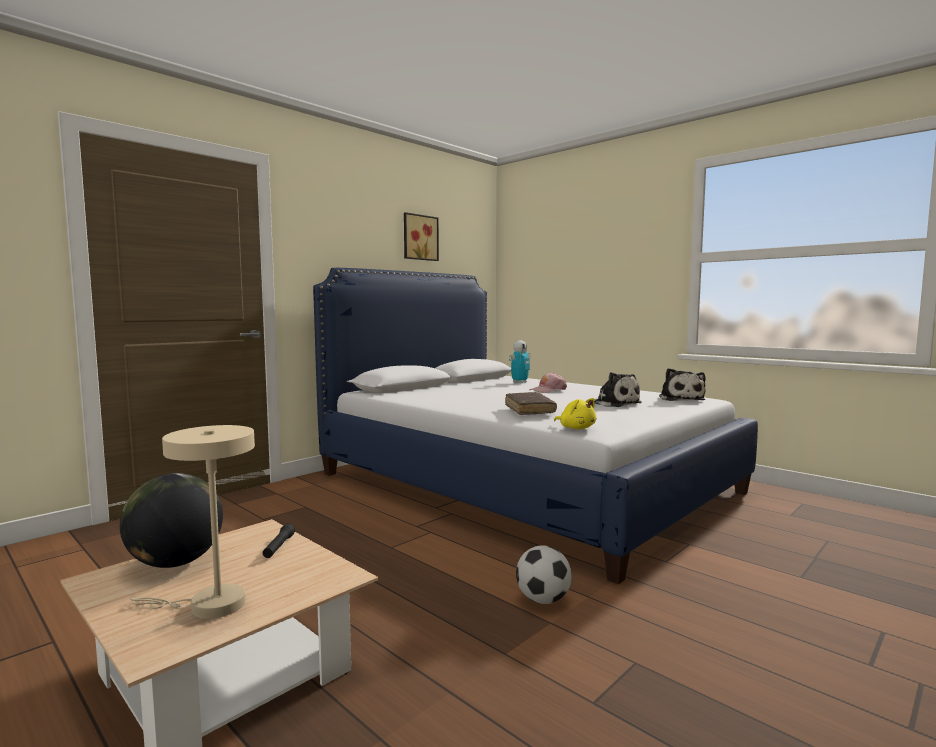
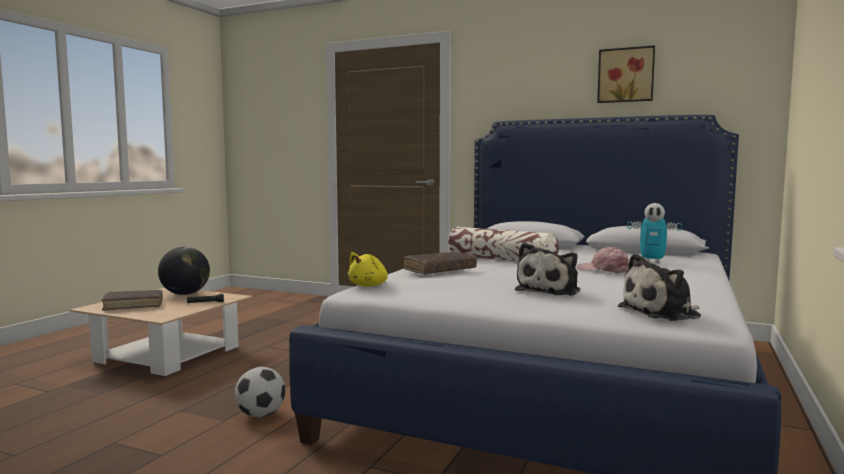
camera: 70 degrees right, 0 degrees up
(208, 605) = (133, 305): beige table lamp -> brown book
(479, 398) = (501, 260): none -> pillow

